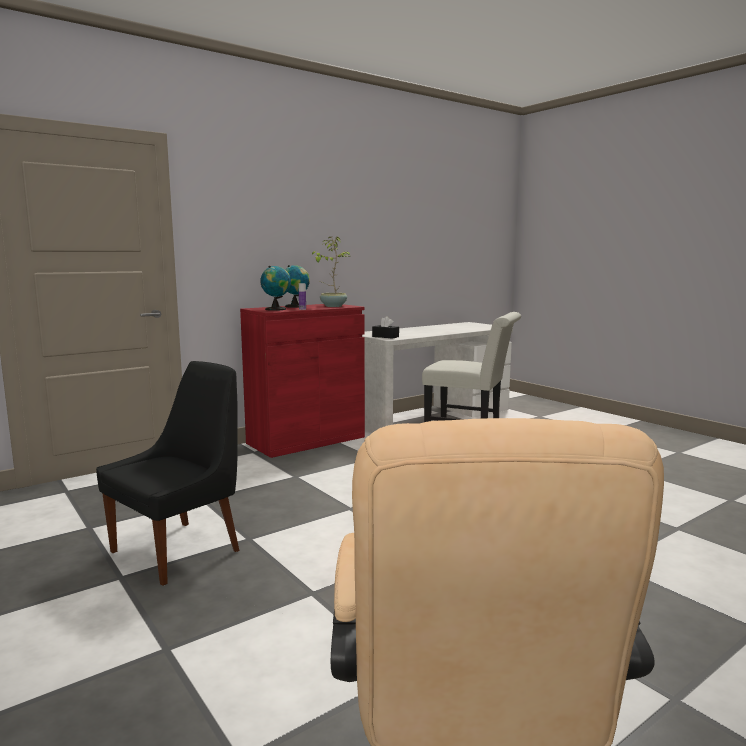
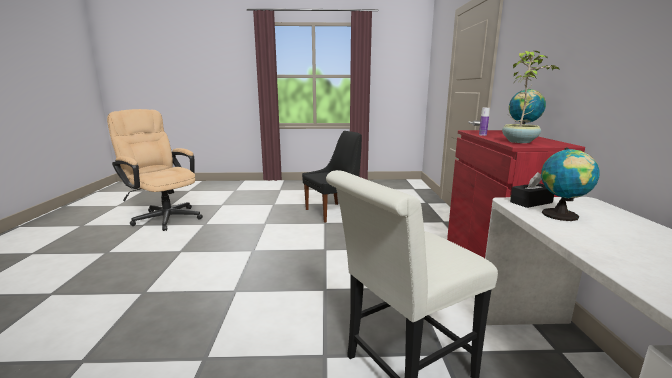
camera: 125 degrees right, 5 degrees up
(180, 549) = (333, 212): black chair -> black chair turned 105 degrees counterclockwise
(276, 309) = (488, 132): globe -> globe (561, 216)

